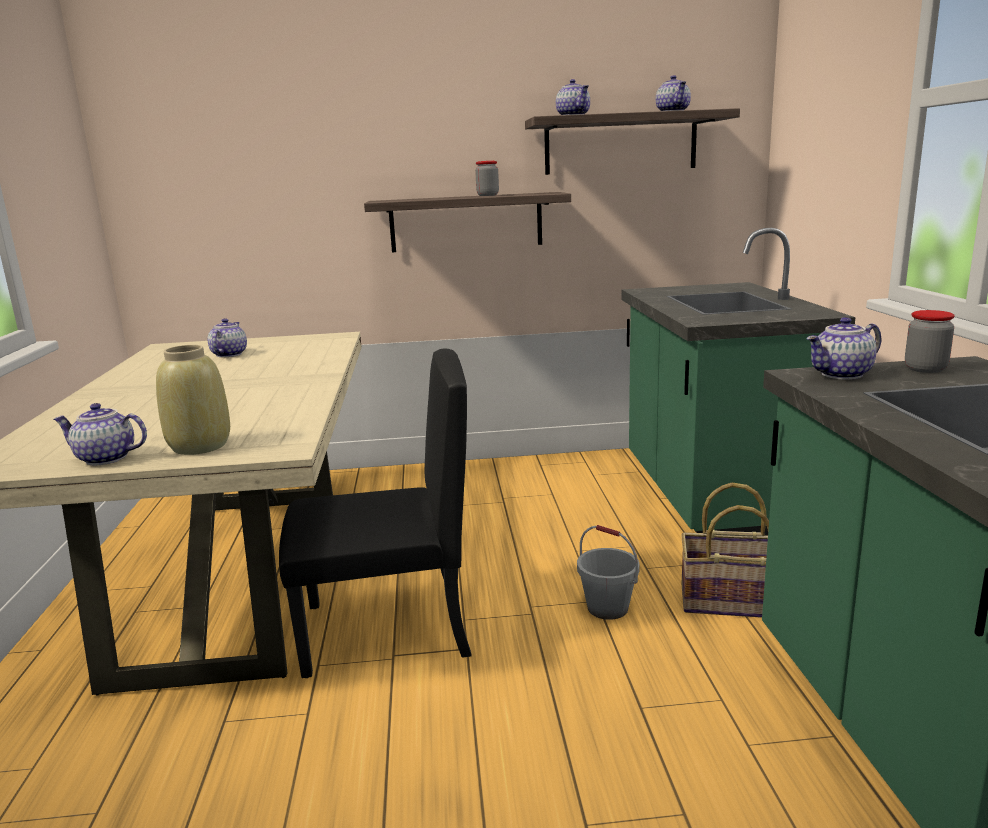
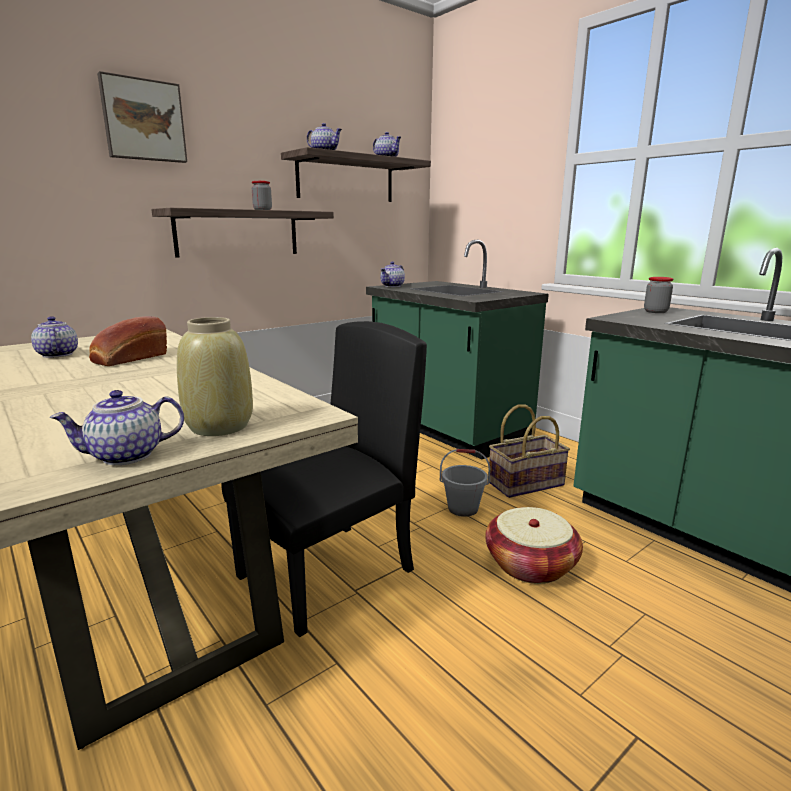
camera: 35 degrees left, 0 degrees up
(268, 365) = (129, 358): none -> bread
(363, 108) = (143, 120): none -> picture
(608, 700) = (530, 565): none -> basket
(842, 375) = (630, 317): teapot -> teapot (393, 286)

